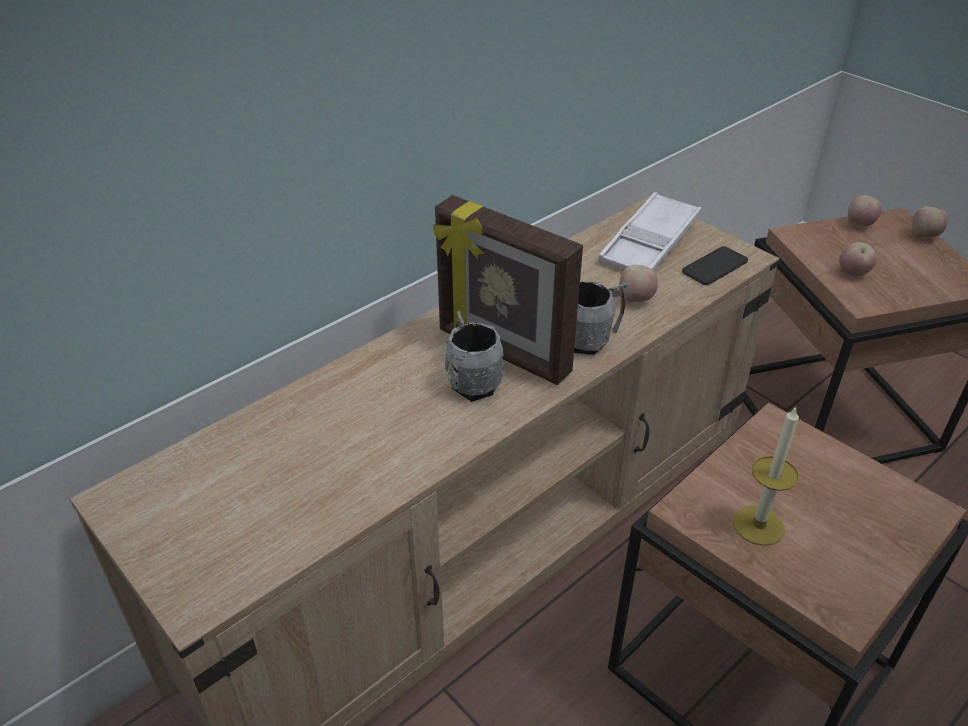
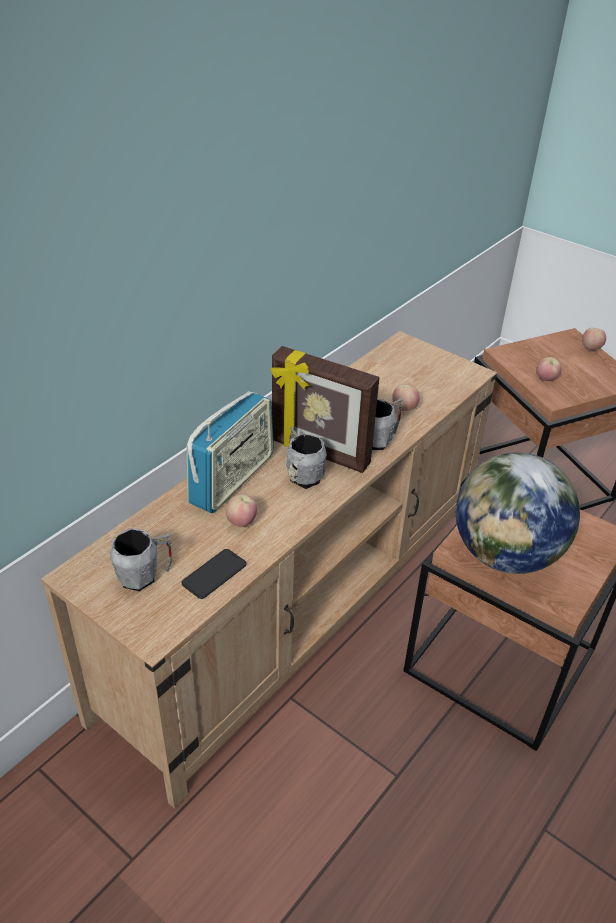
camera: 10 degrees left, 0 degrees up
(210, 508) = (144, 575): none -> grey mug
(372, 380) = (232, 479): none -> radio
(649, 243) = (406, 367): white tray -> none
(714, 266) = (454, 381): phone -> phone (214, 574)
(758, 525) = (505, 555): candle -> globe
(859, 225) = (546, 343): apple -> apple (242, 522)

